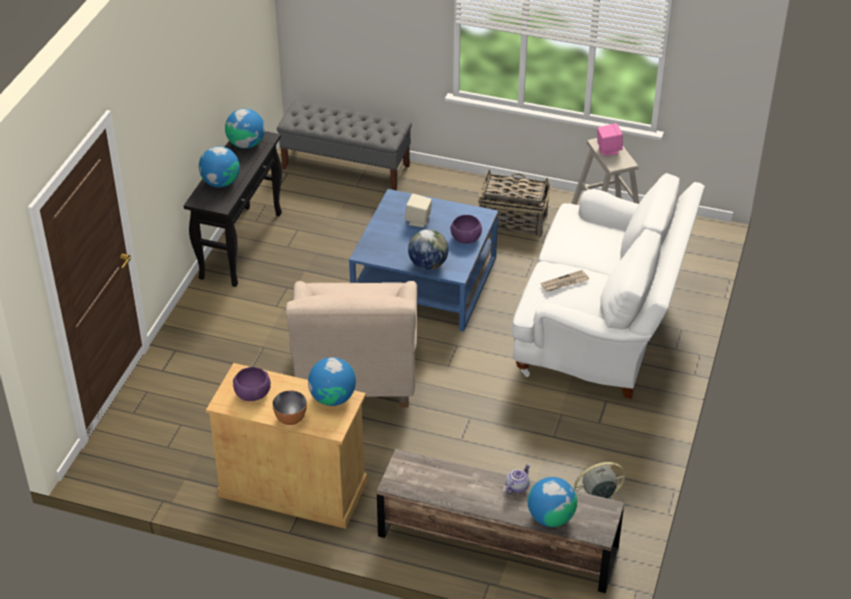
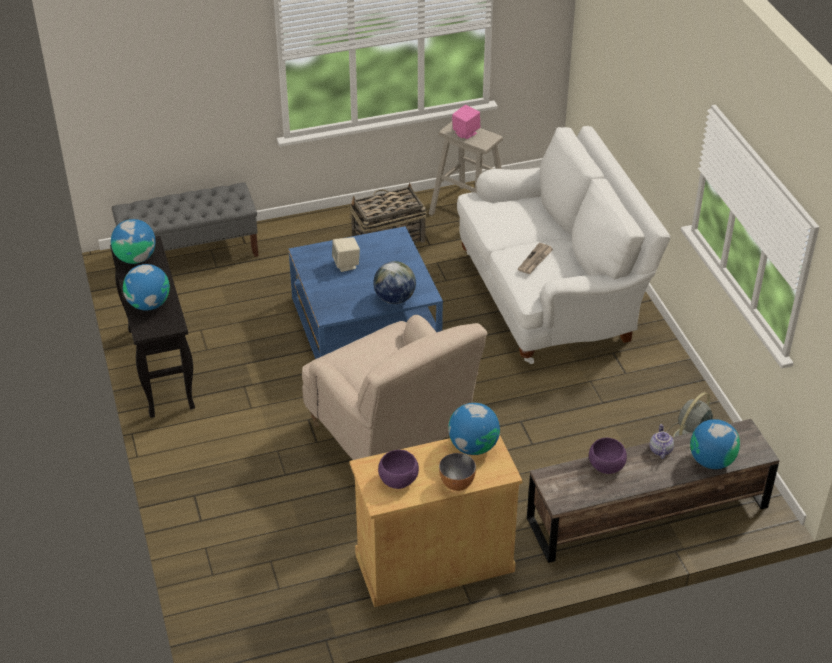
camera: 35 degrees left, 0 degrees up
(466, 238) = (403, 261): purple bowl -> purple bowl (606, 465)

